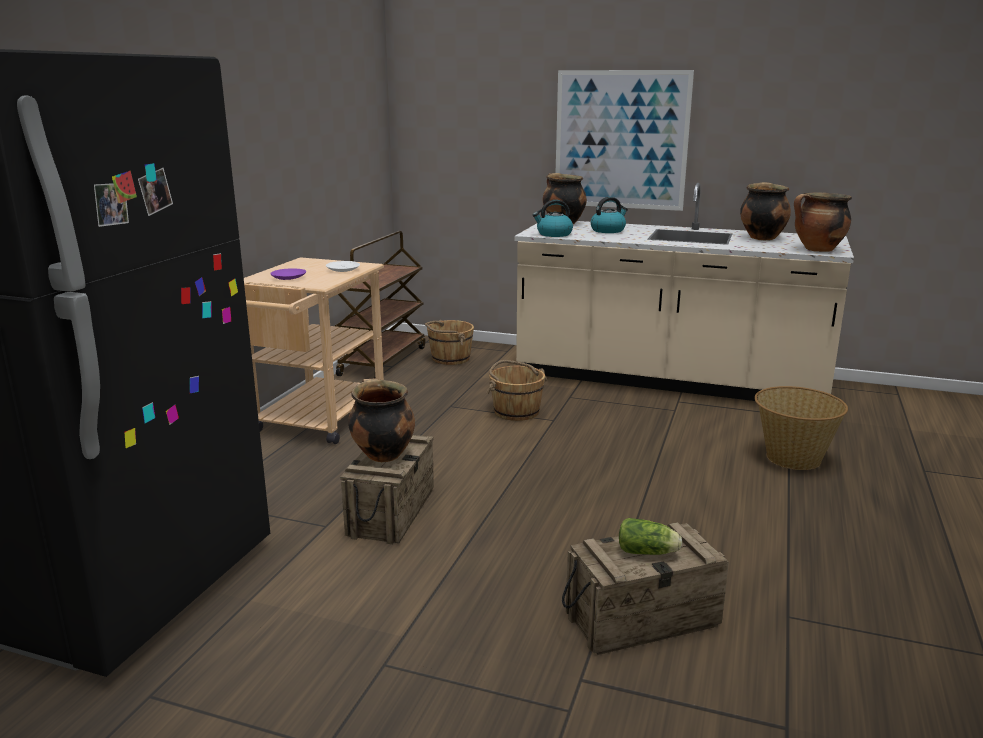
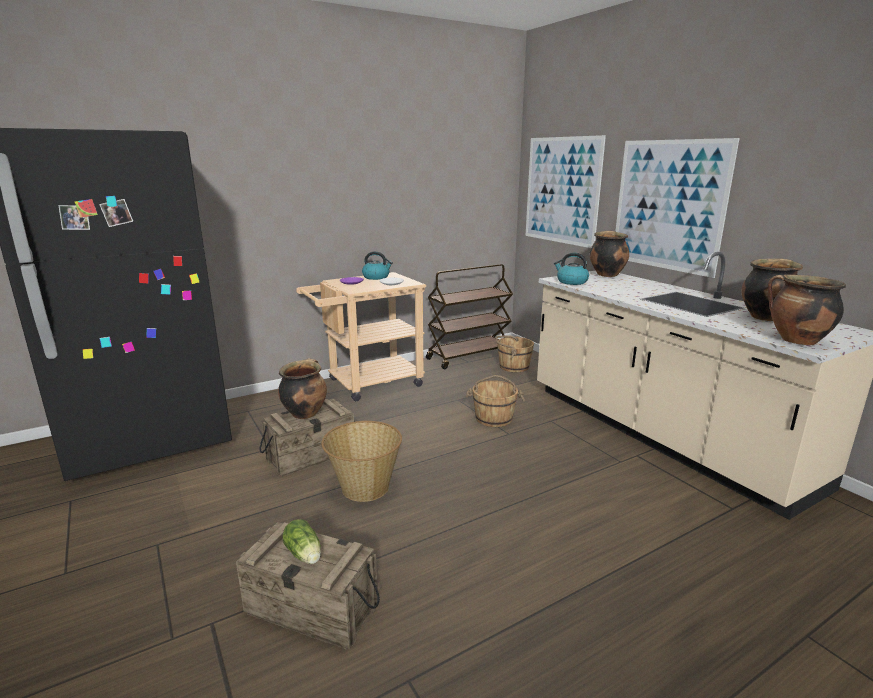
camera: 40 degrees right, 0 degrees up
(467, 130) = (561, 190): none -> picture
(608, 230) = (627, 286): kettle -> kettle (376, 277)
(792, 458) = (662, 549): basket -> basket (364, 487)

